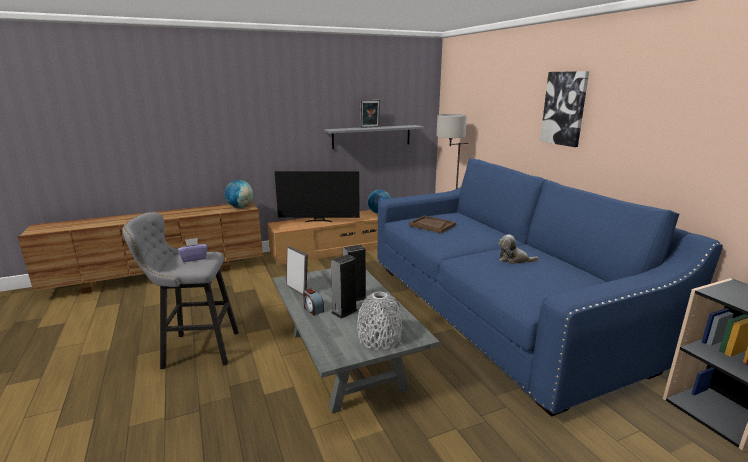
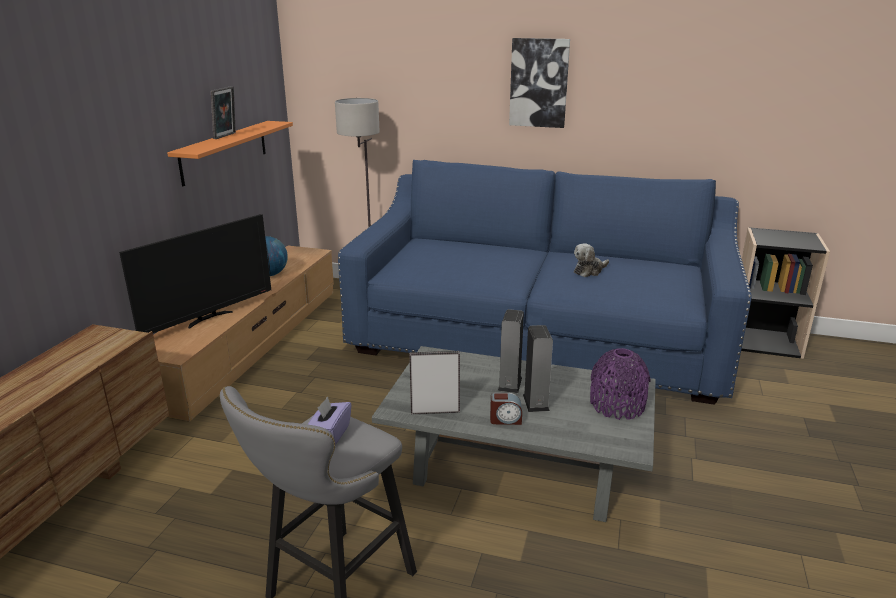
camera: 50 degrees left, 5 degrees up
(240, 207) = (100, 341): globe -> none
(371, 136) = (225, 151): grey shelf -> orange shelf
(379, 337) = (617, 405): grey vase -> purple vase
(432, 225) = (441, 263): brown tray -> none

